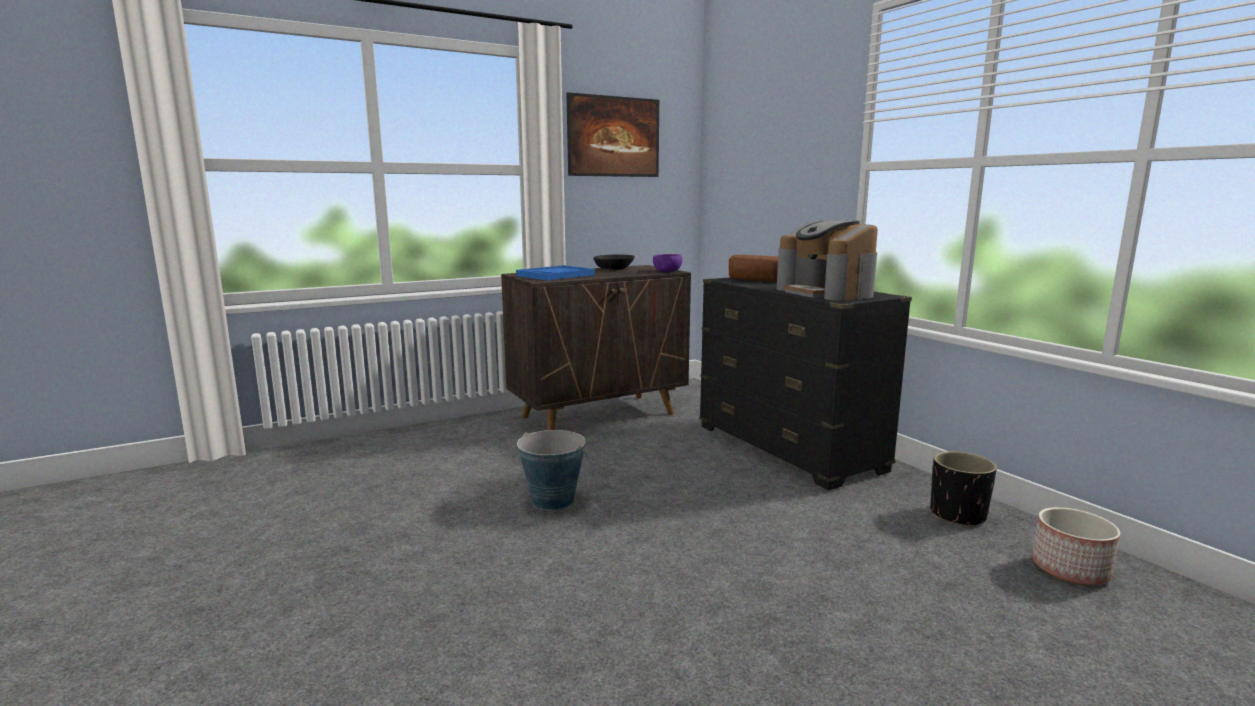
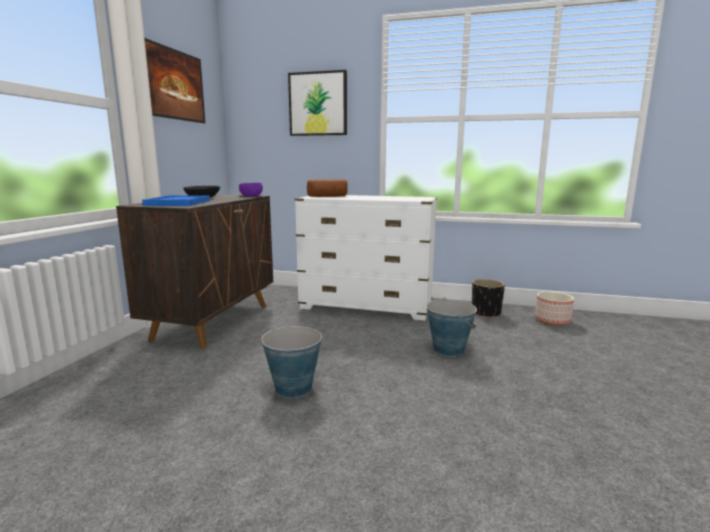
camera: 45 degrees left, 0 degrees up
(784, 534) = (448, 350): none -> bucket
(788, 449) = (366, 306): black dresser -> white dresser
(789, 145) = (318, 104): none -> picture
(826, 292) = (395, 198): coffee machine -> none

